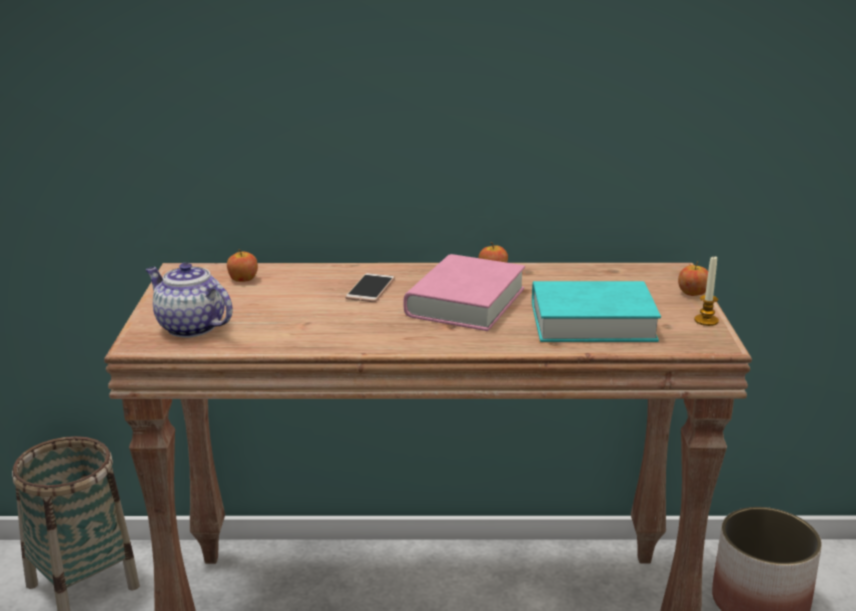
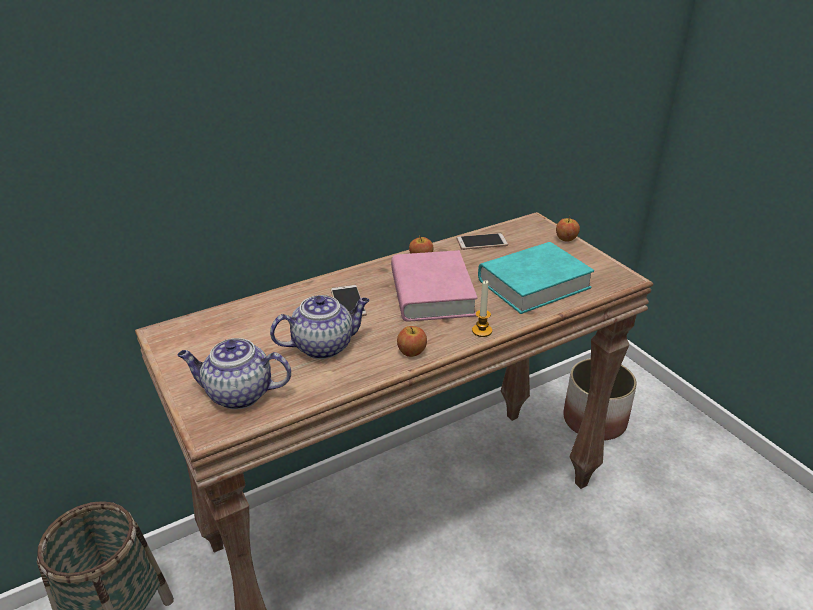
camera: 30 degrees left, 10 degrees up
(243, 279) = (232, 325): apple -> apple (412, 352)
(306, 314) = (324, 346): none -> teapot
(582, 274) = (482, 242): none -> phone
(706, 320) = (598, 260): candle -> candle (482, 331)

